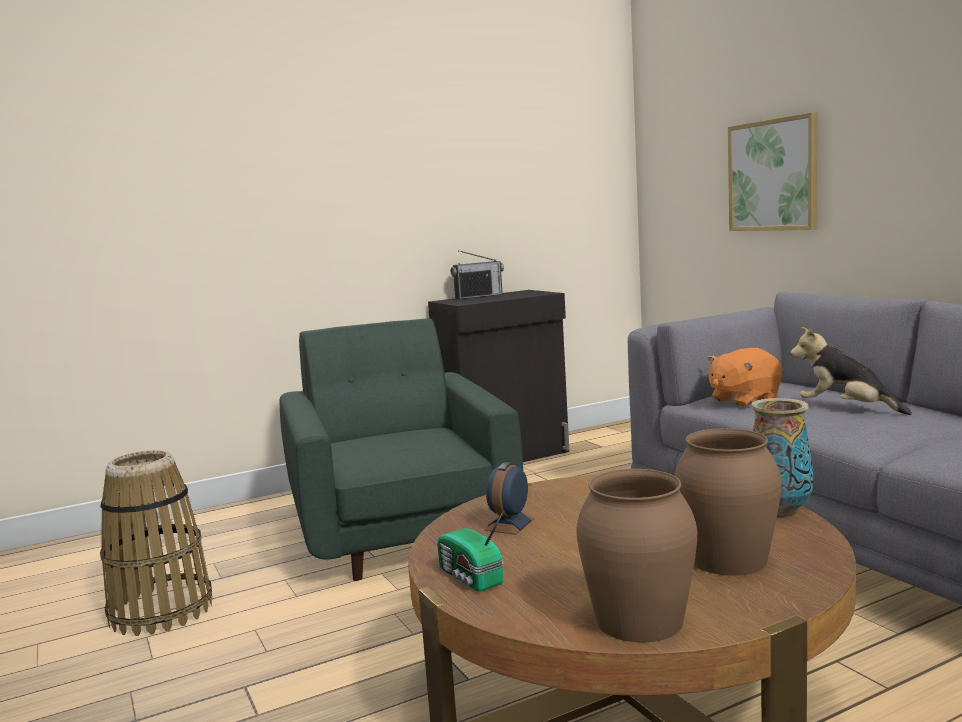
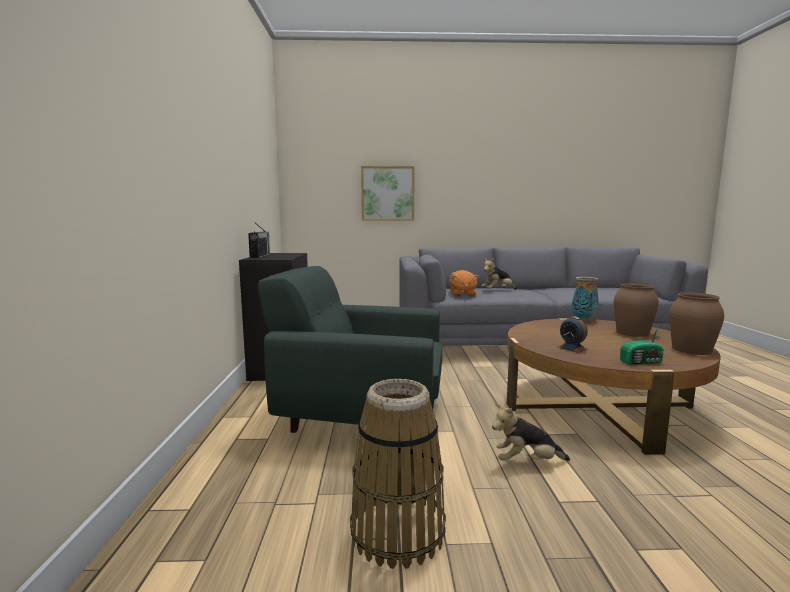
camera: 65 degrees left, 0 degrees up
(339, 651) = (527, 462): none -> plush toy

